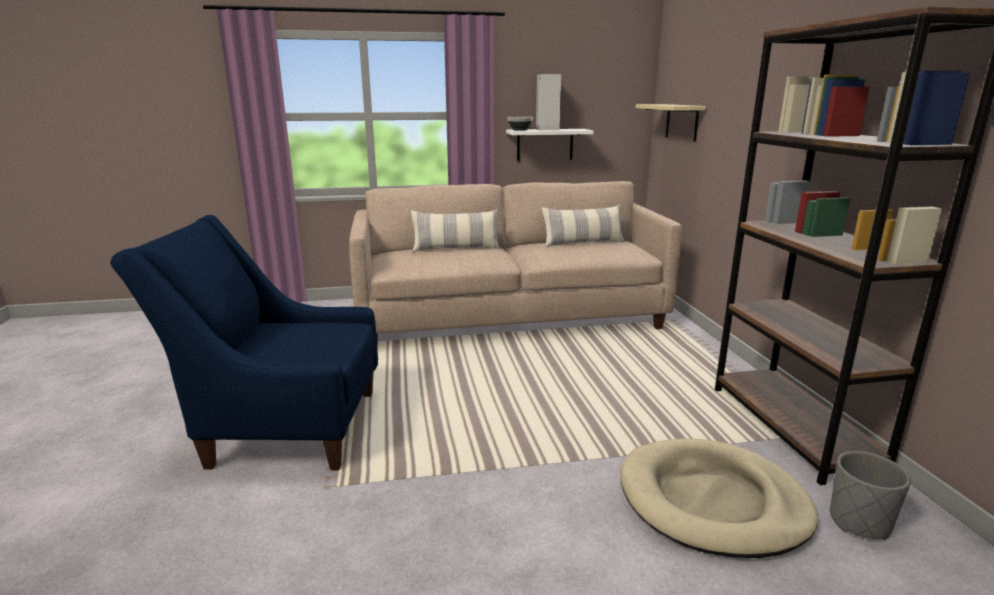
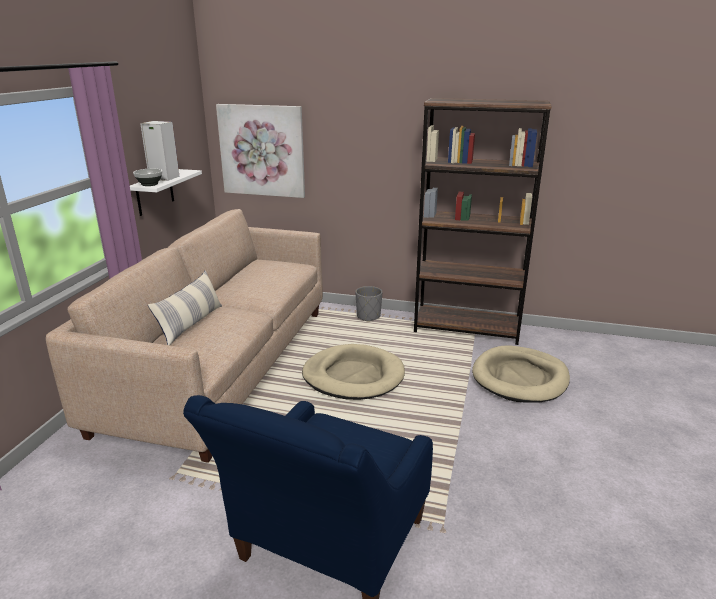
camera: 65 degrees left, 5 degrees up
(562, 376) = (353, 376): none -> beige dog bed
(582, 243) = (250, 273): pillow -> none
(682, 122) = (262, 151): beige shelf -> picture
(859, 522) = (547, 349): grey planter -> grey planter (368, 316)

